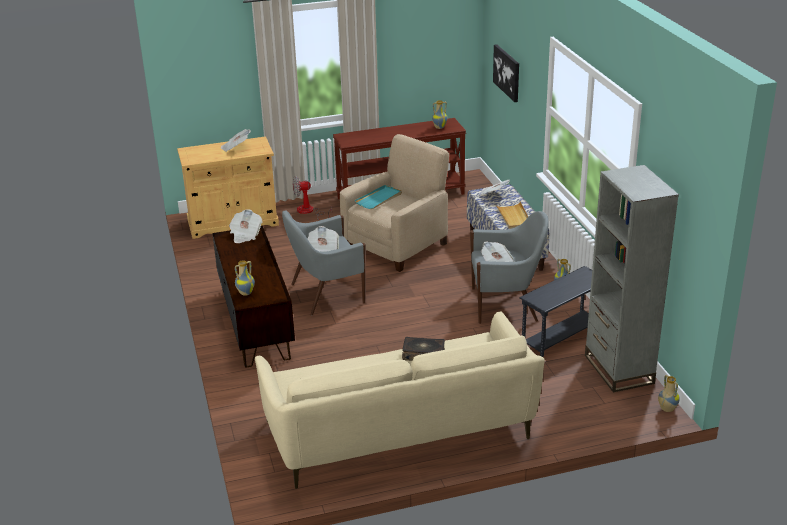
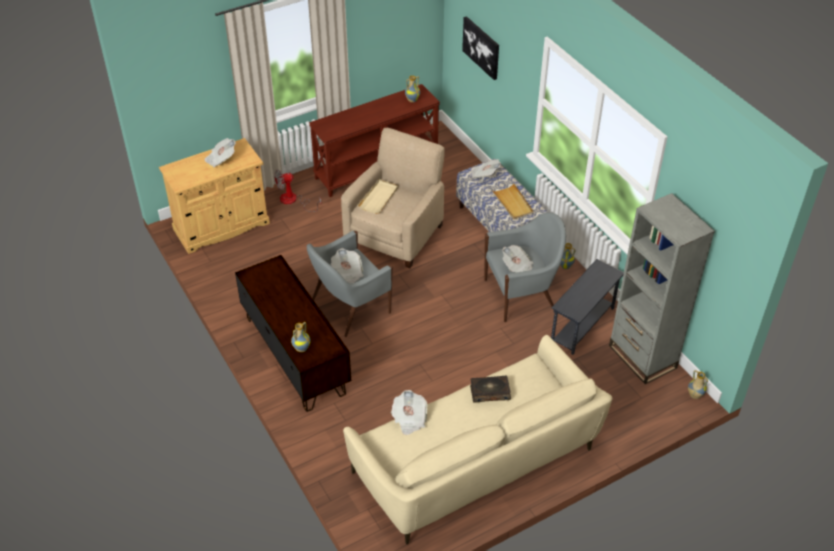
camera: 15 degrees left, 15 degrees up
(245, 235) = (270, 270): newspaper -> newspaper (409, 419)
(379, 199) = (378, 198): turquoise tray -> beige tray

